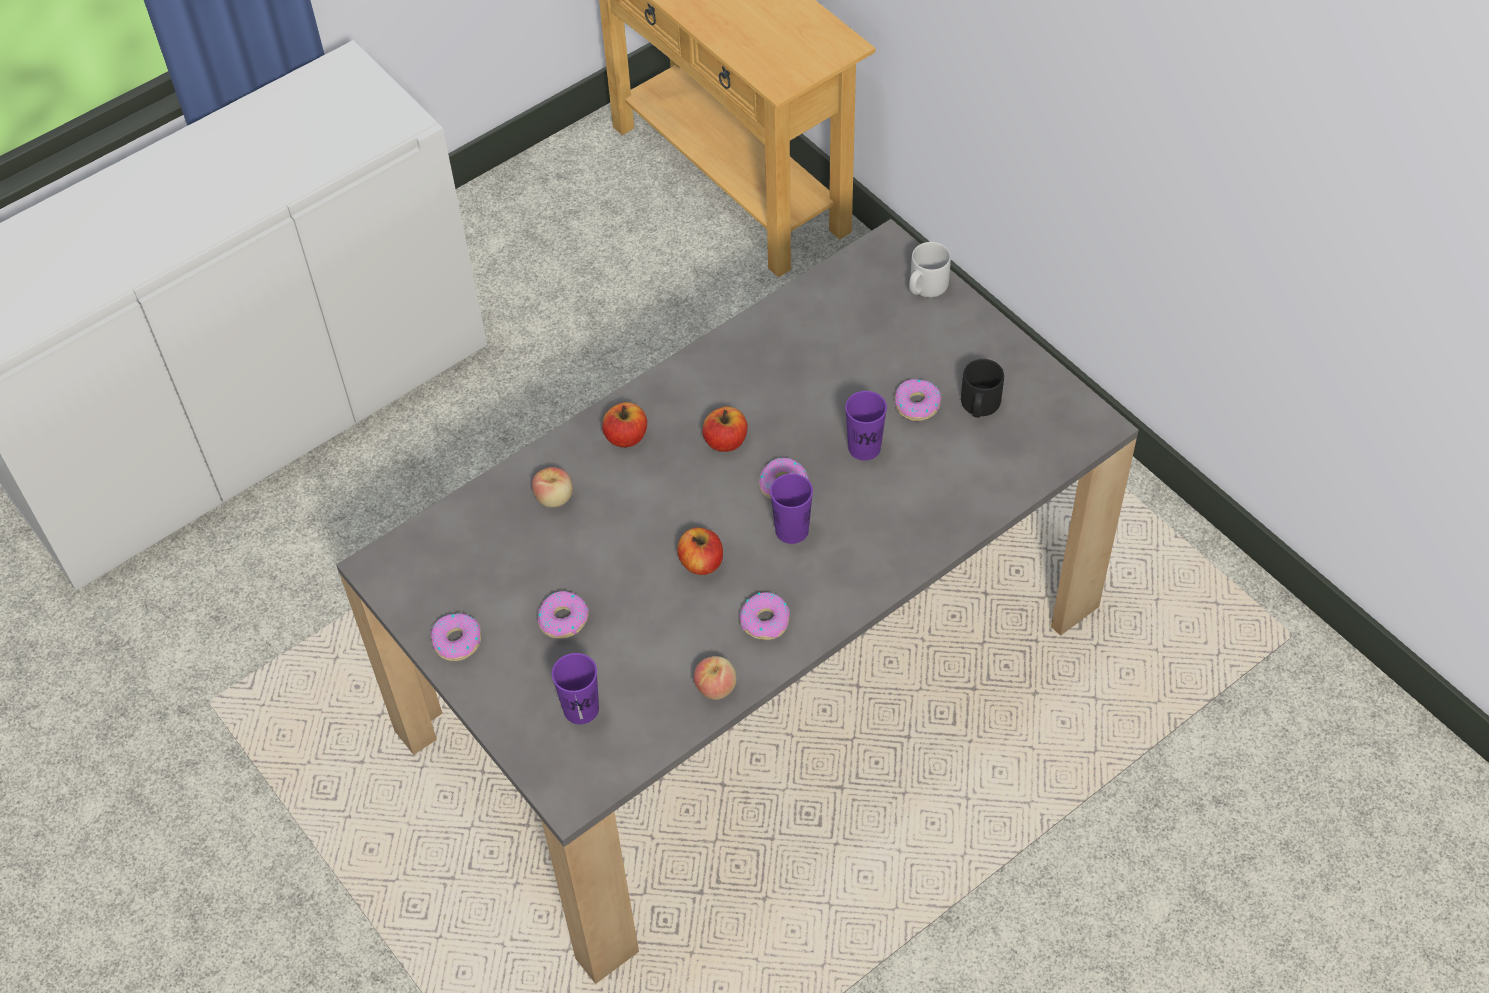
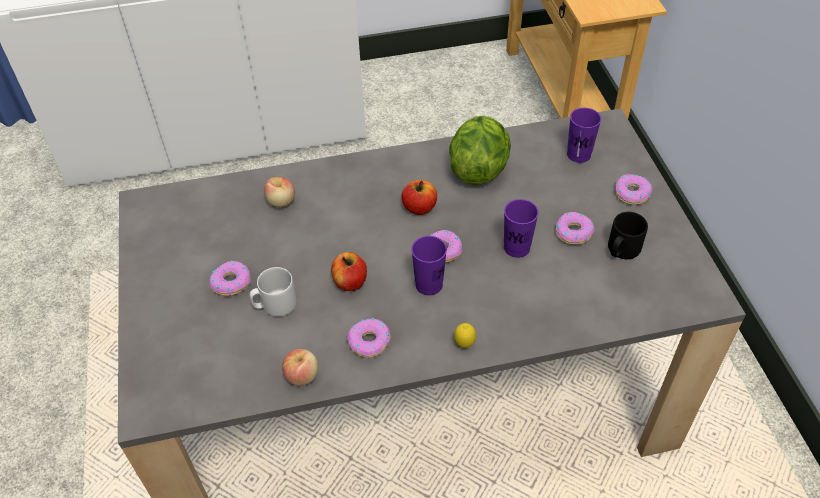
camera: 25 degrees right, 5 degrees down
(457, 641) = (153, 268): donut -> donut (631, 193)
(581, 709) = (199, 350): purple cup -> purple cup (578, 154)
(626, 437) = (354, 181): apple -> none
(766, 364) = (478, 168): none -> lettuce
(868, 581) = (464, 344): none -> lemon
(925, 287) = (623, 158): grey mug -> grey mug (275, 305)

